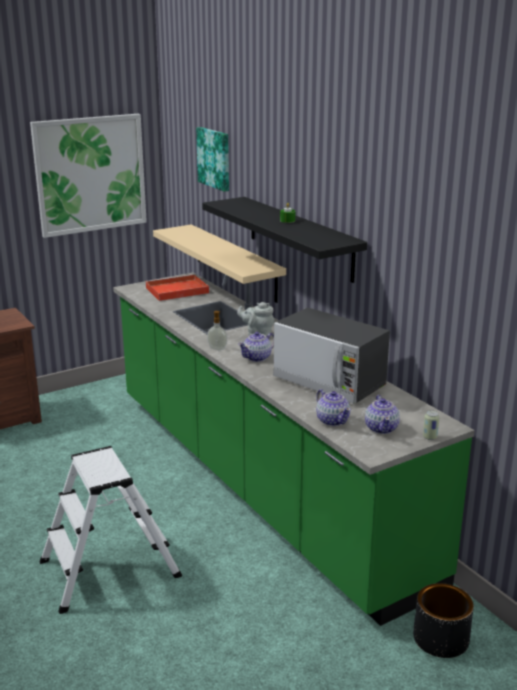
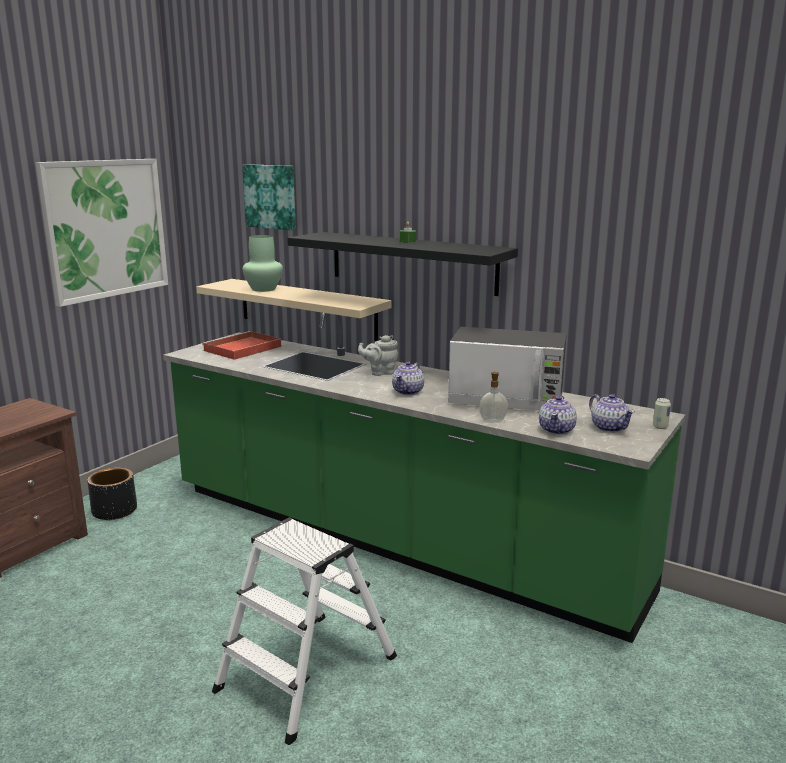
camera: 25 degrees left, 5 degrees down
(198, 240) = (263, 289): none -> green vase
(217, 348) = (356, 390): soap dispenser -> soap dispenser (492, 421)
(332, 420) = (557, 430): teapot -> teapot turned 75 degrees clockwise
(440, 640) = (694, 639): black planter -> black planter (114, 511)

